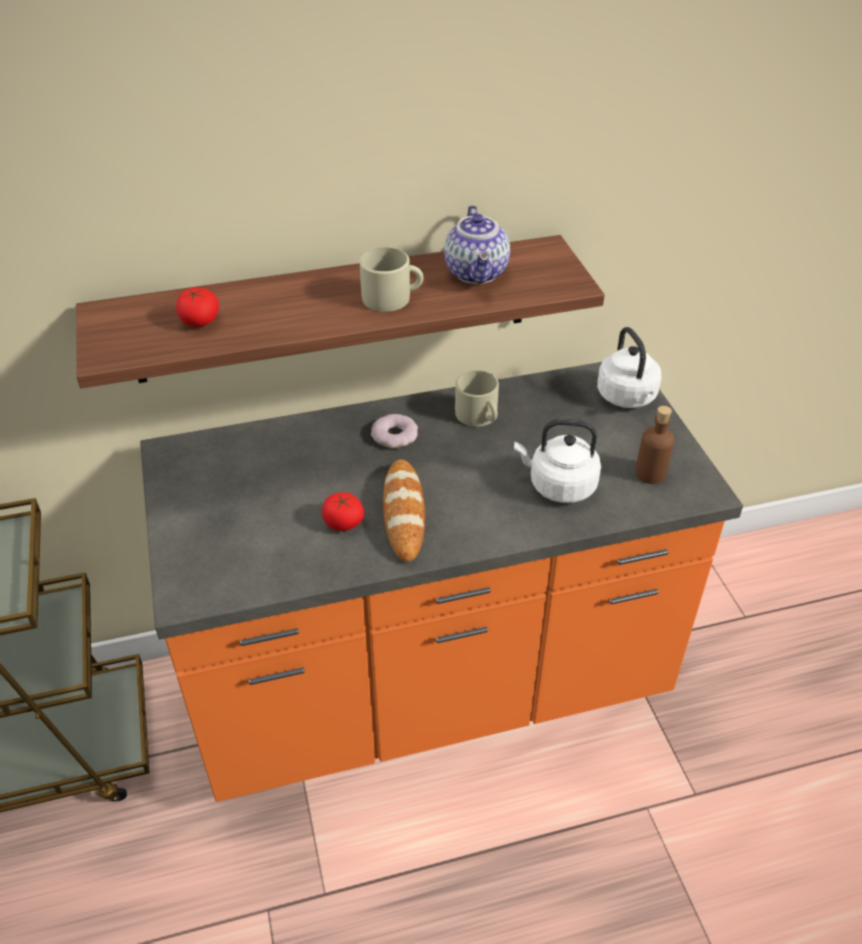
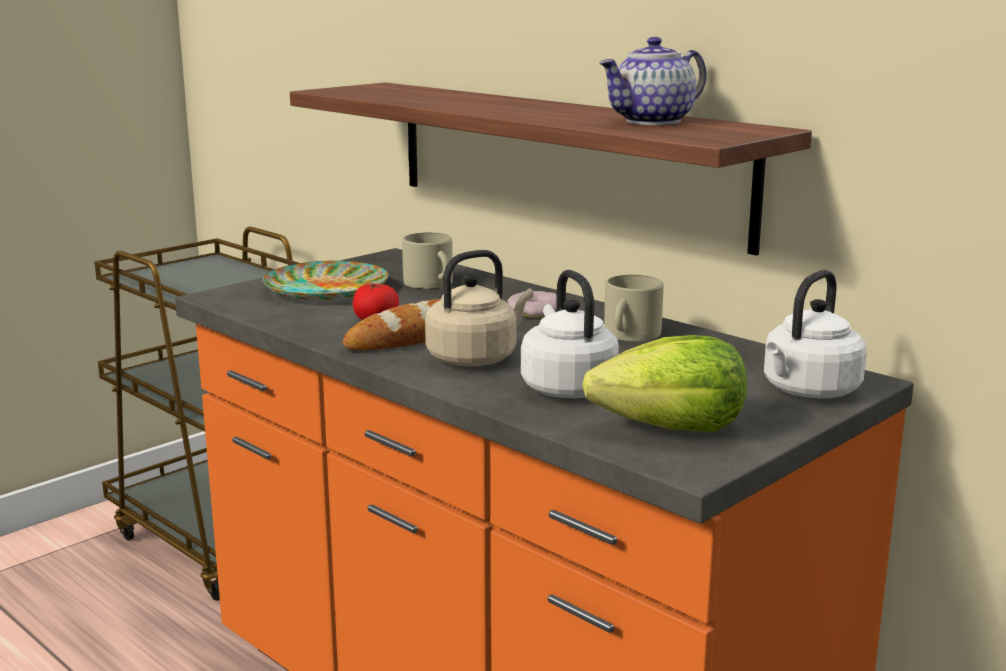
camera: 60 degrees right, 25 degrees down
(199, 320) = (409, 94): tomato -> none
(233, 523) = (326, 289): none -> plate
(392, 298) = (547, 113): beige mug -> beige mug (431, 283)
(473, 503) = (476, 358): none -> beige kettle
(650, 473) = (671, 428): brown bottle -> lettuce

